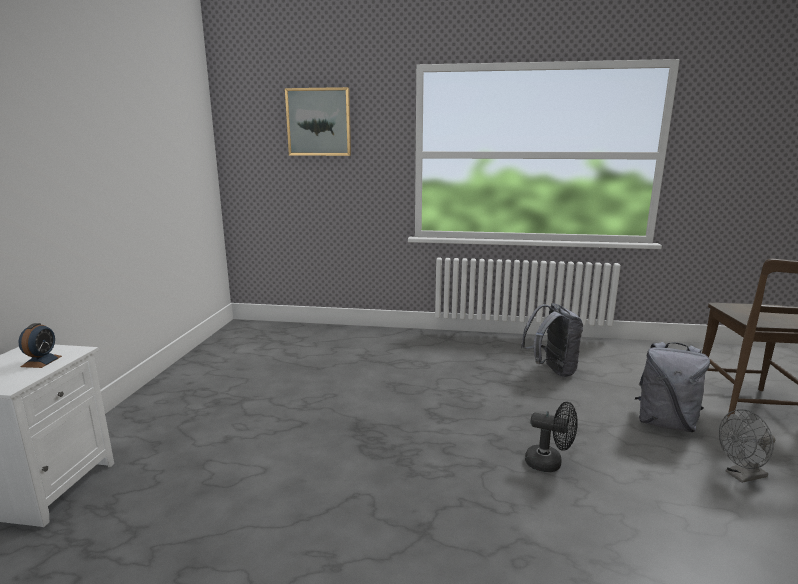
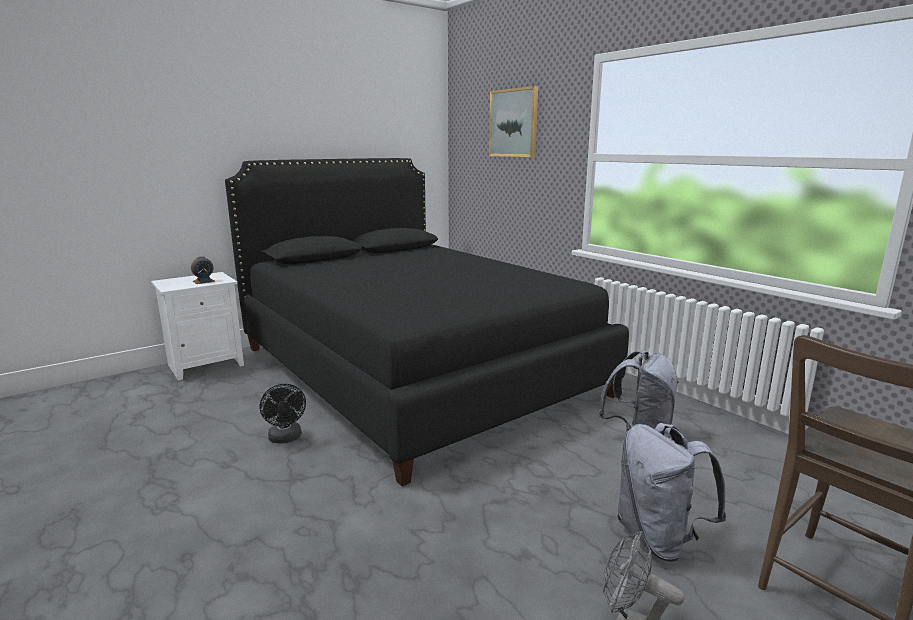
camera: 45 degrees right, 0 degrees up
(322, 387) = (414, 369): none -> black bed
(549, 463) = (459, 496): black fan -> black fan (286, 438)

